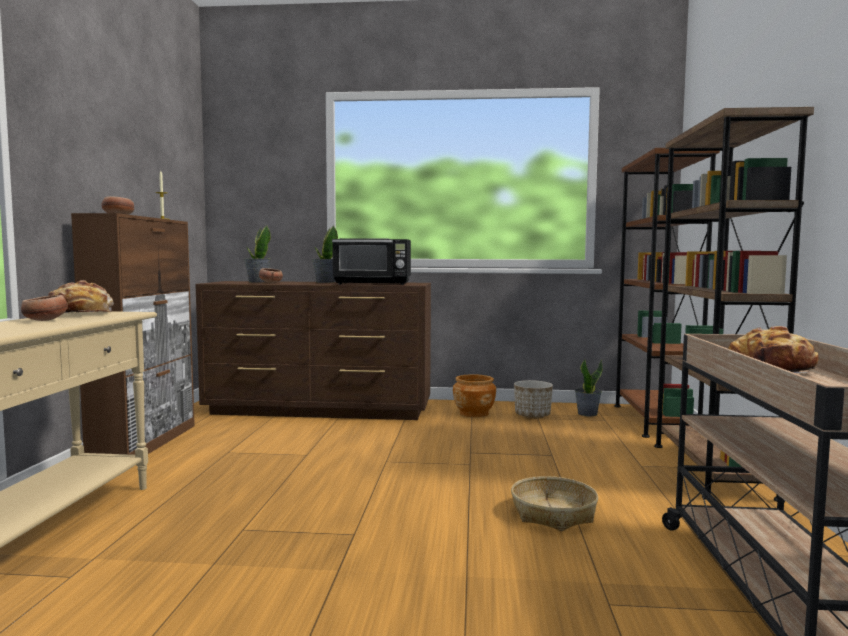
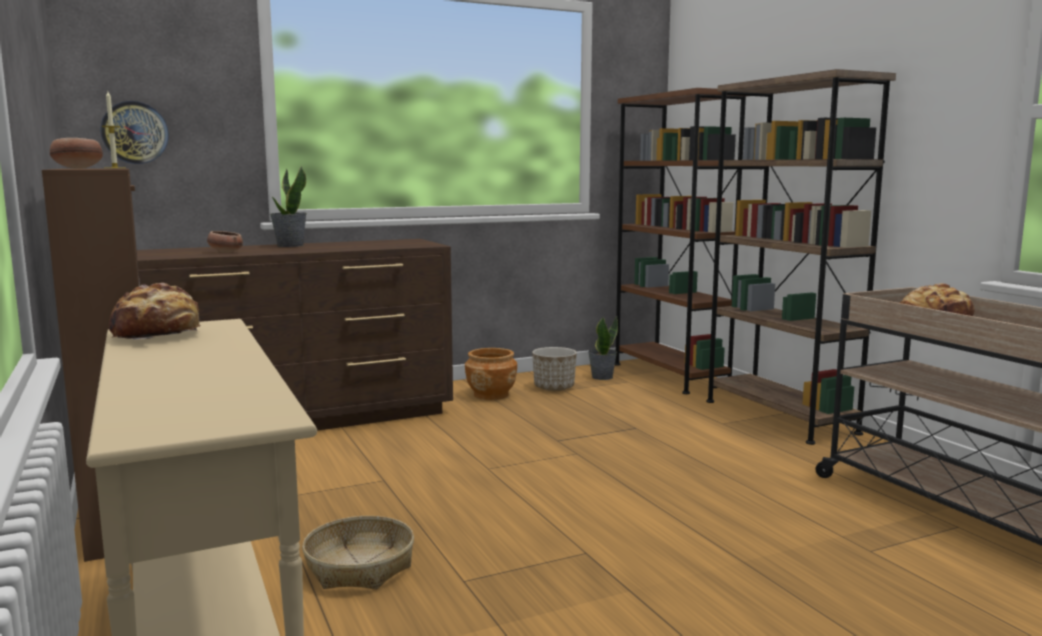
camera: 30 degrees left, 5 degrees up
(46, 320) = (173, 352): bowl -> none
(246, 205) = (135, 132): none -> wall clock
(258, 282) = (191, 250): potted plant -> none
(373, 284) = (373, 246): black microwave -> none
(553, 514) = (723, 486): basket -> basket (360, 567)

